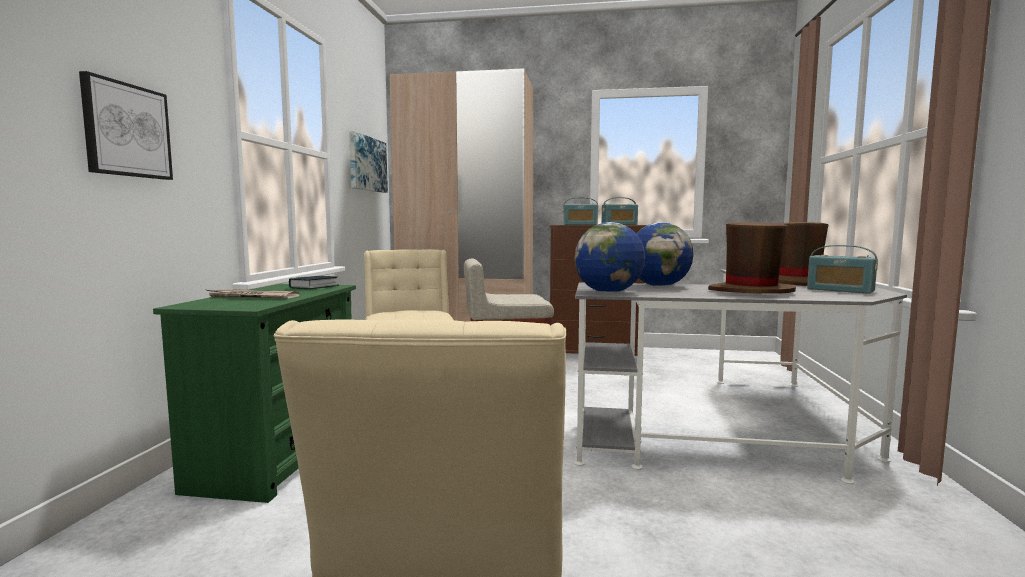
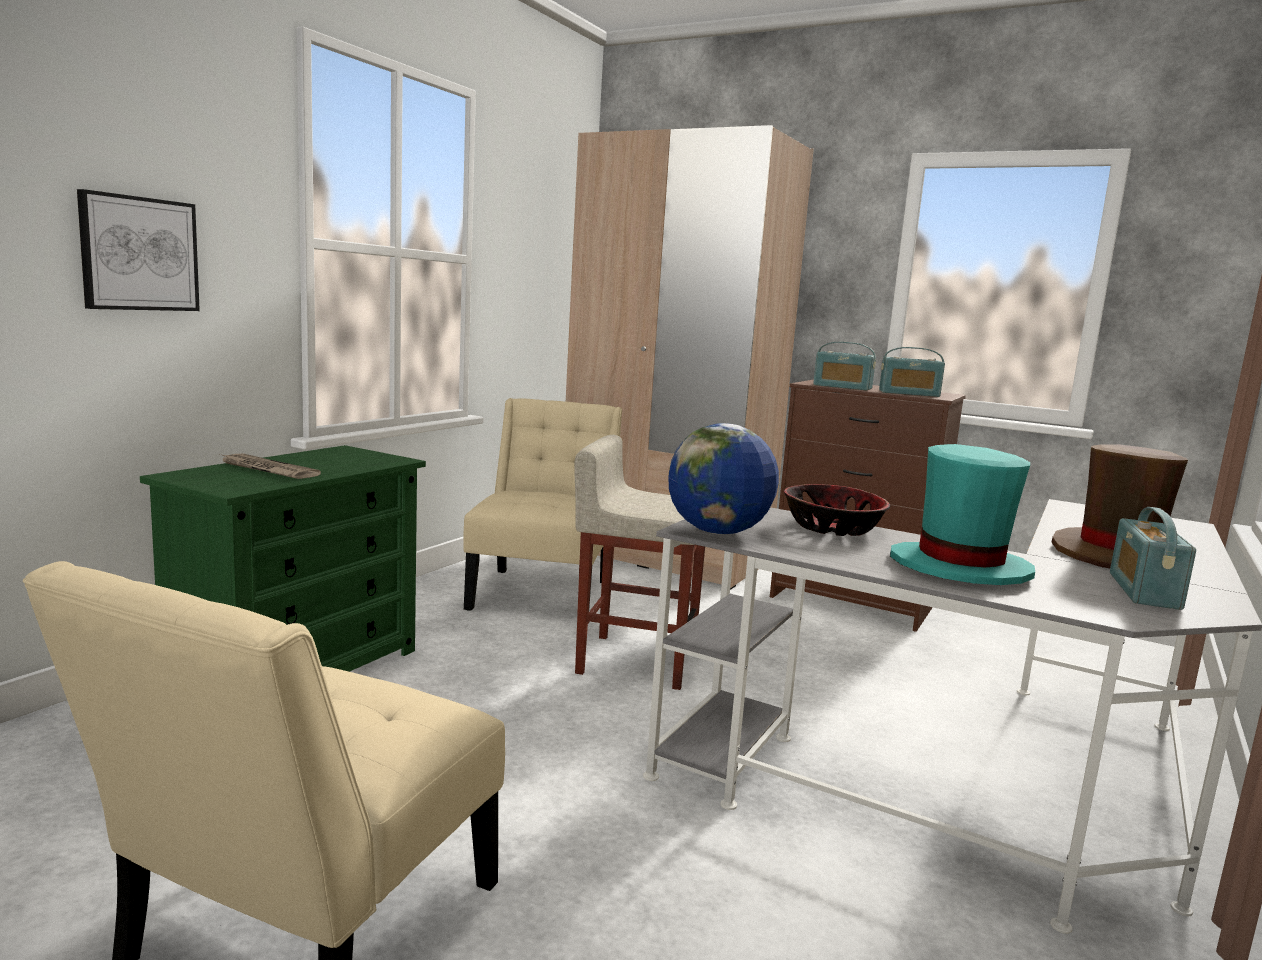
camera: 20 degrees right, 5 degrees up
(314, 287) = (367, 459): book -> none
(367, 164) = (546, 265): picture -> none
(659, 286) = (833, 528): globe -> bowl
(750, 292) = (958, 568): brown hat -> turquoise hat
(840, 290) = (1143, 591): radio -> radio turned 45 degrees clockwise

